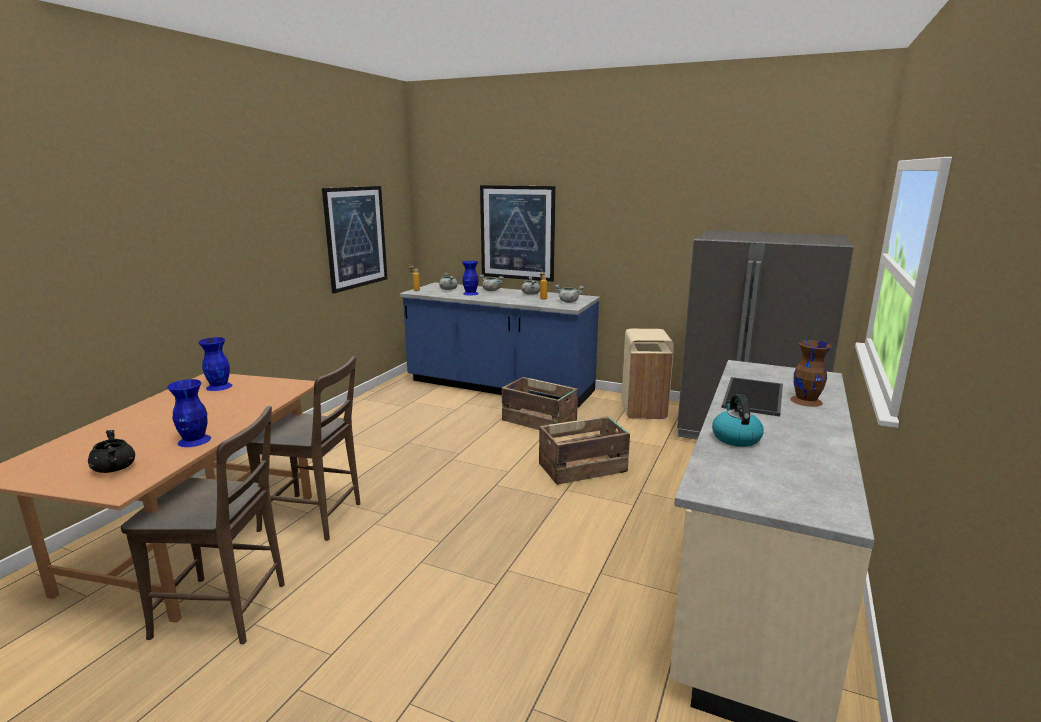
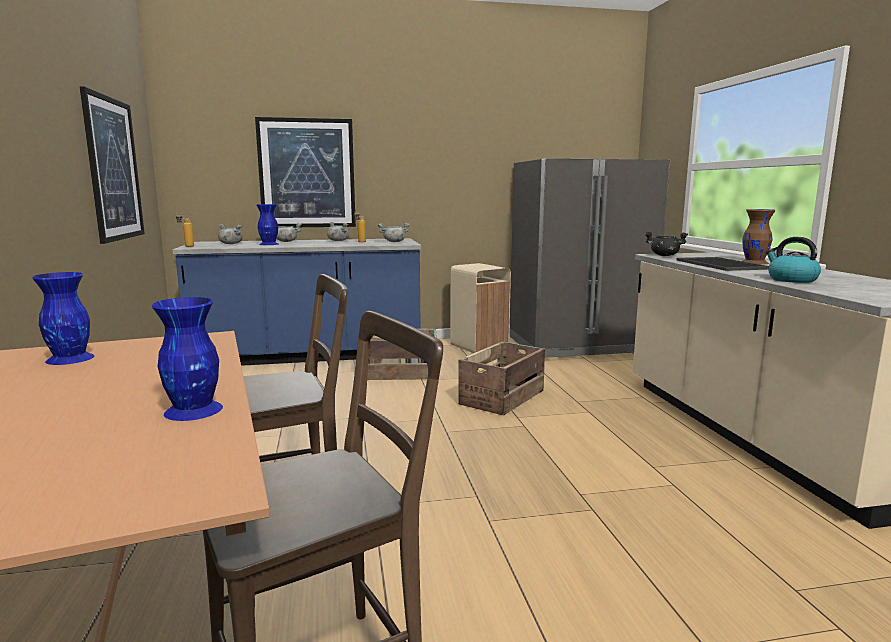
camera: 35 degrees left, 5 degrees down
(114, 468) = (120, 473): black cooking pot -> black cooking pot (664, 255)

